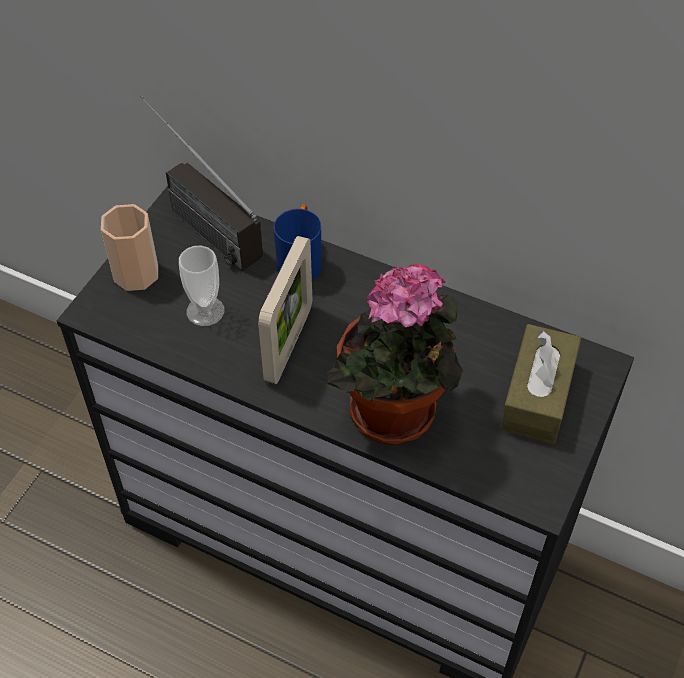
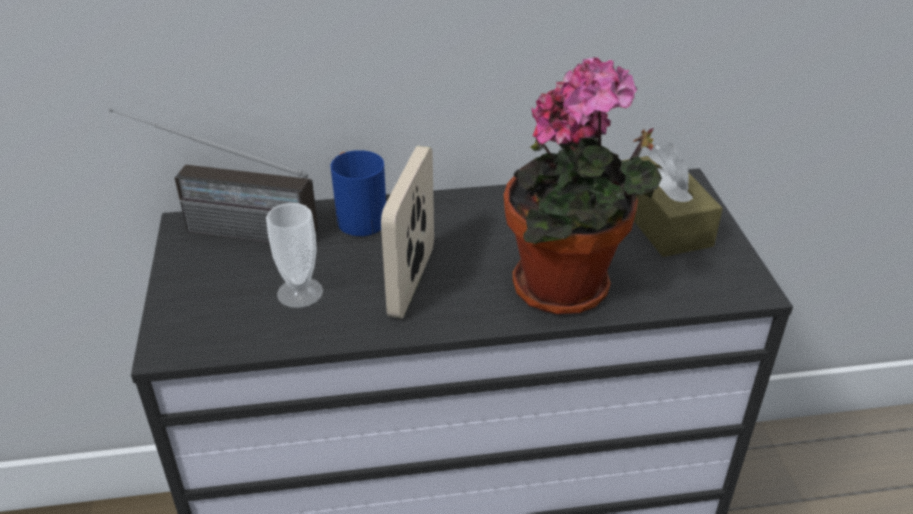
camera: 35 degrees left, 15 degrees down
(136, 273) = (192, 295): cup -> none
(289, 344) = (412, 281): picture frame -> picture frame turned 150 degrees counterclockwise

